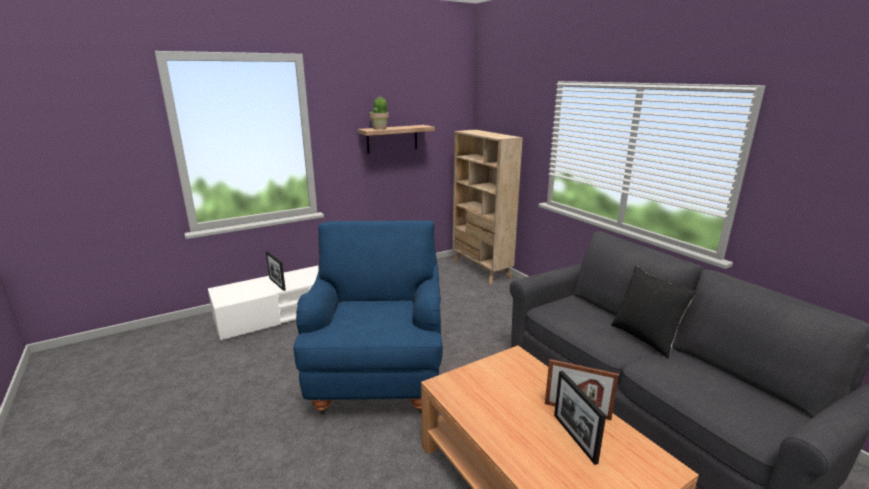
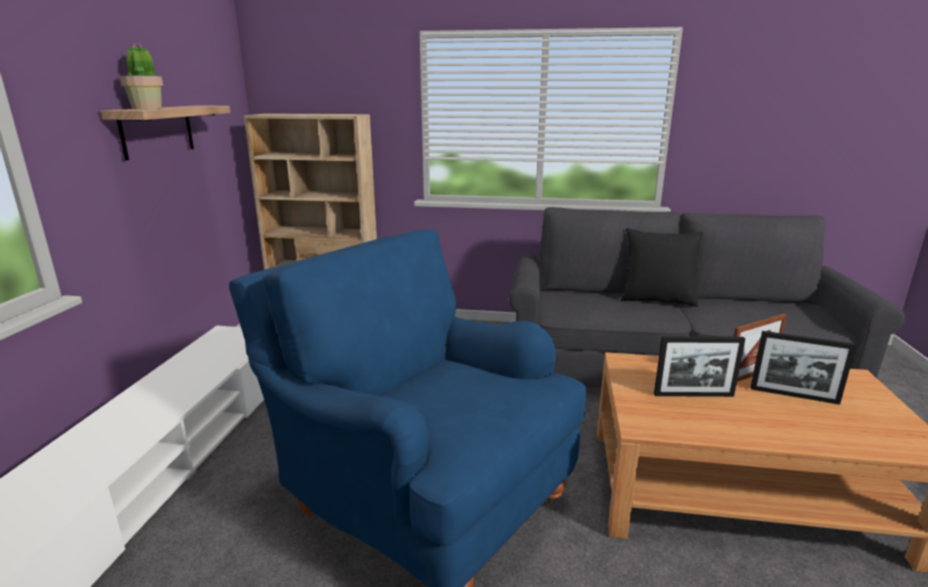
camera: 50 degrees left, 0 degrees up
(277, 284) = (71, 471): picture frame -> picture frame (693, 395)

